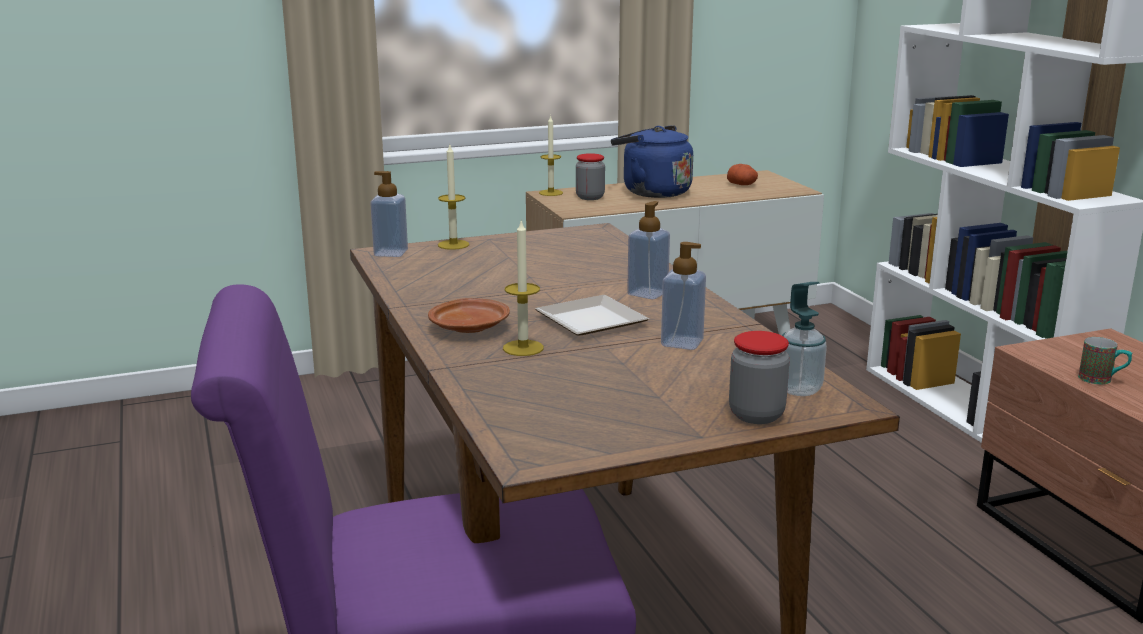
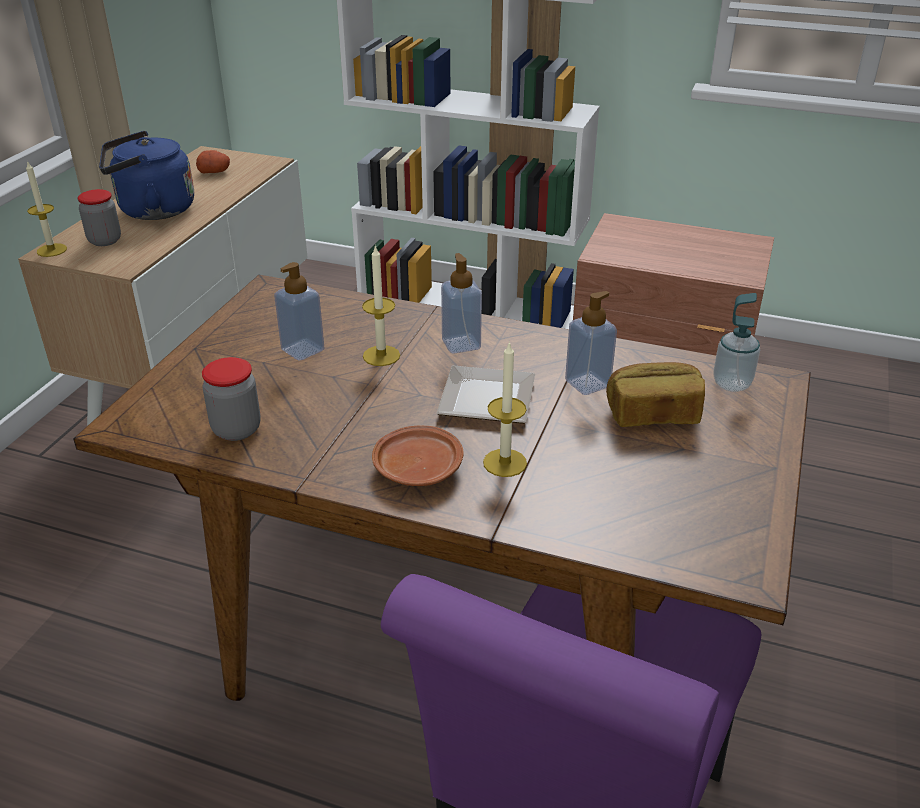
camera: 50 degrees left, 15 degrees up
(391, 253) = (136, 419): soap dispenser -> soap dispenser (302, 350)
(453, 245) = (177, 374): candle -> candle (381, 356)
(686, 374) = (653, 414): none -> bread
(756, 415) = (759, 424): jar -> jar (236, 429)
(1102, 380) = (668, 261): mug -> none

